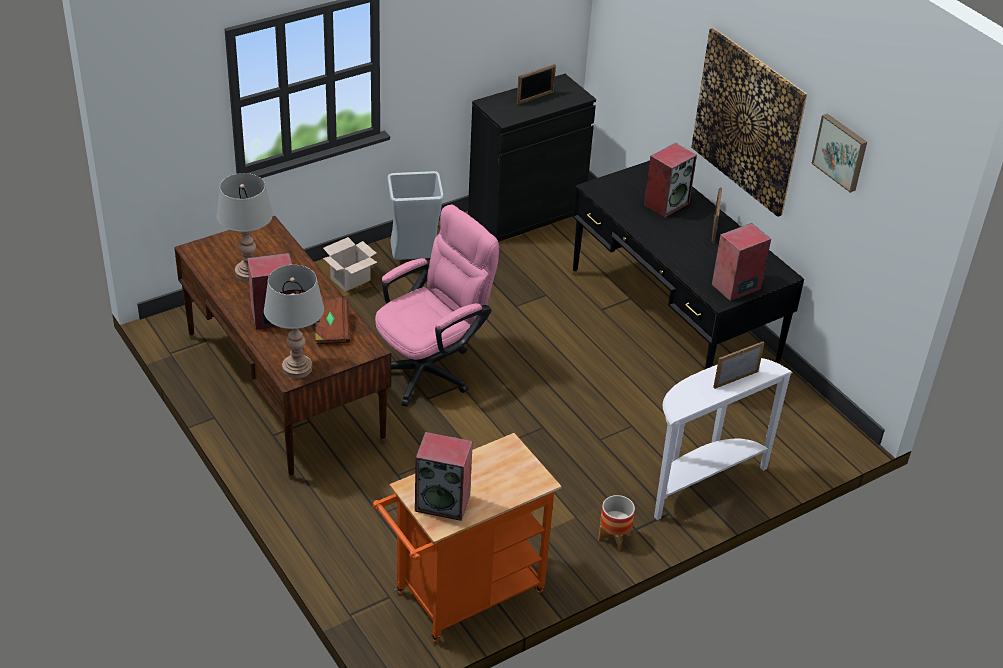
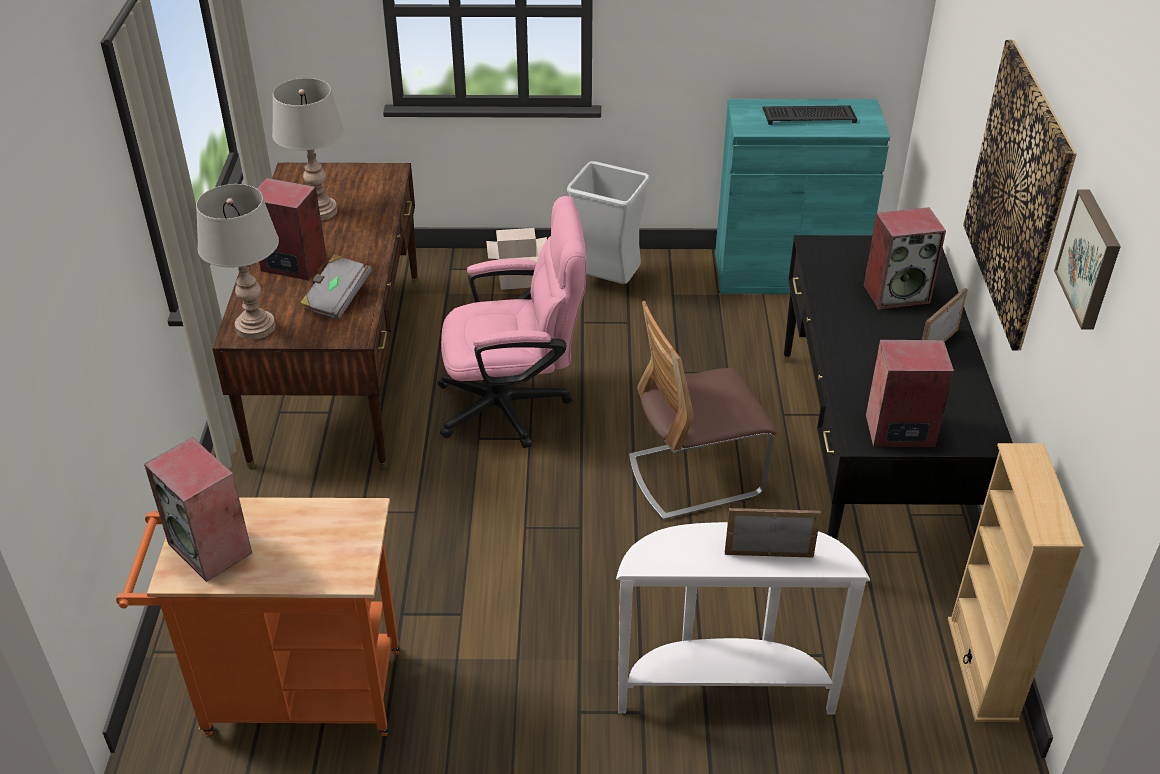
camera: 35 degrees right, 0 degrees up
(330, 329) = (337, 298): brown book -> grey book
(526, 213) = (787, 273): black cabinet -> turquoise cabinet
(535, 98) = (809, 116): picture frame -> keyboard
(583, 368) = (695, 476): none -> chair
(614, 537) = (541, 709): planter -> none
(819, 412) = (982, 669): none -> beige bookcase

